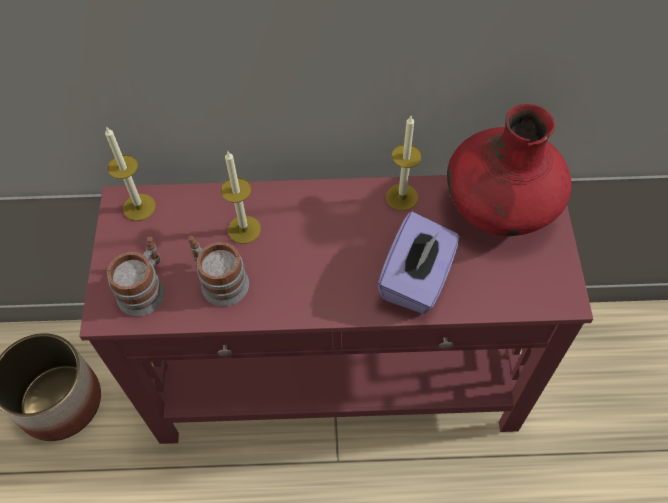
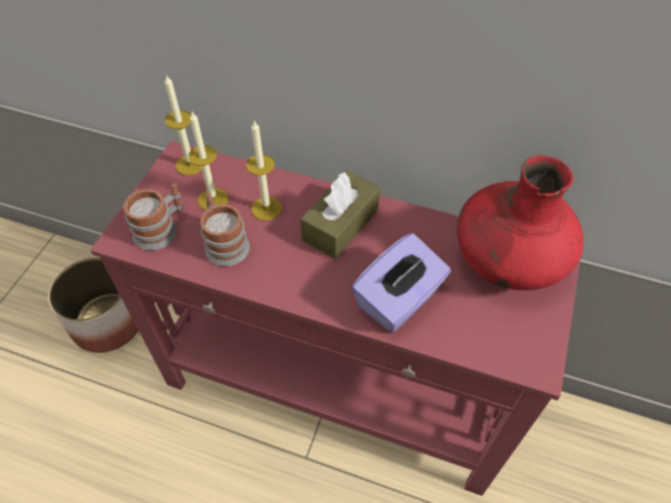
camera: 20 degrees right, 5 degrees down
(326, 222) = (340, 225): none -> brown tissue box
(402, 197) = (418, 224): candle -> candle (213, 199)

